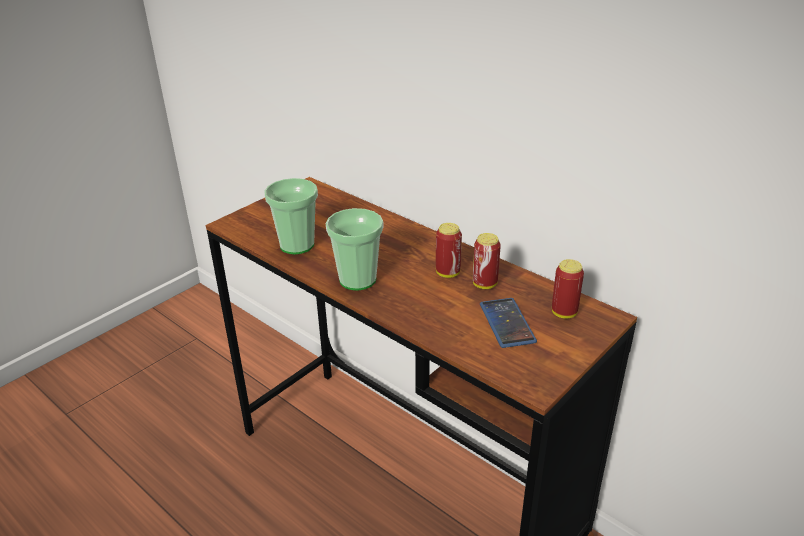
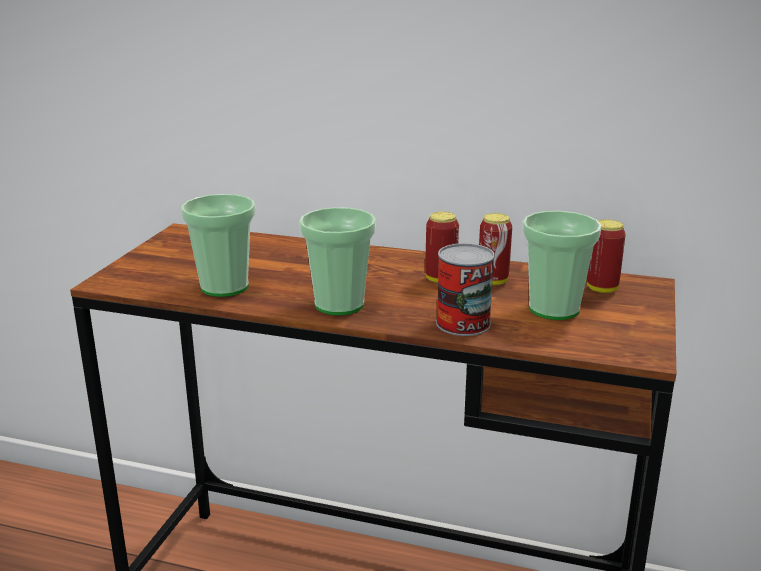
camera: 25 degrees left, 10 degrees down
(427, 319) = (463, 323): none -> can
(507, 323) = (554, 309): phone -> cup

